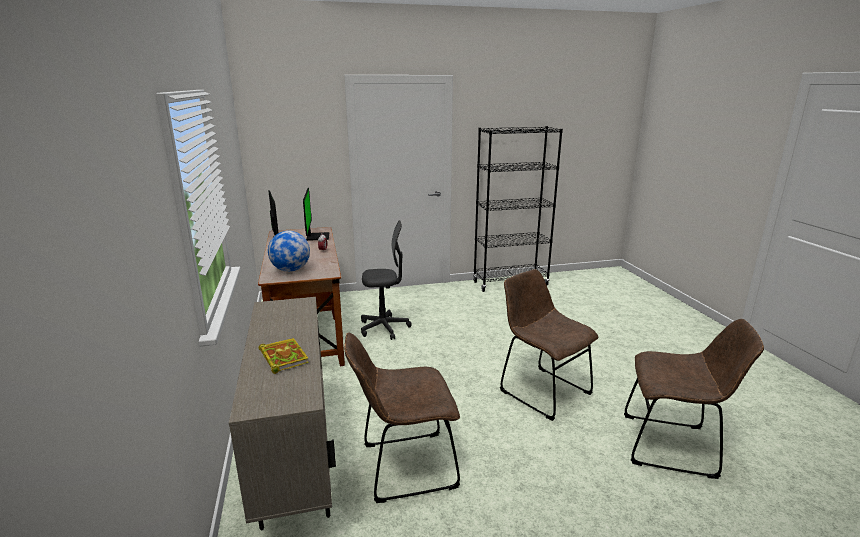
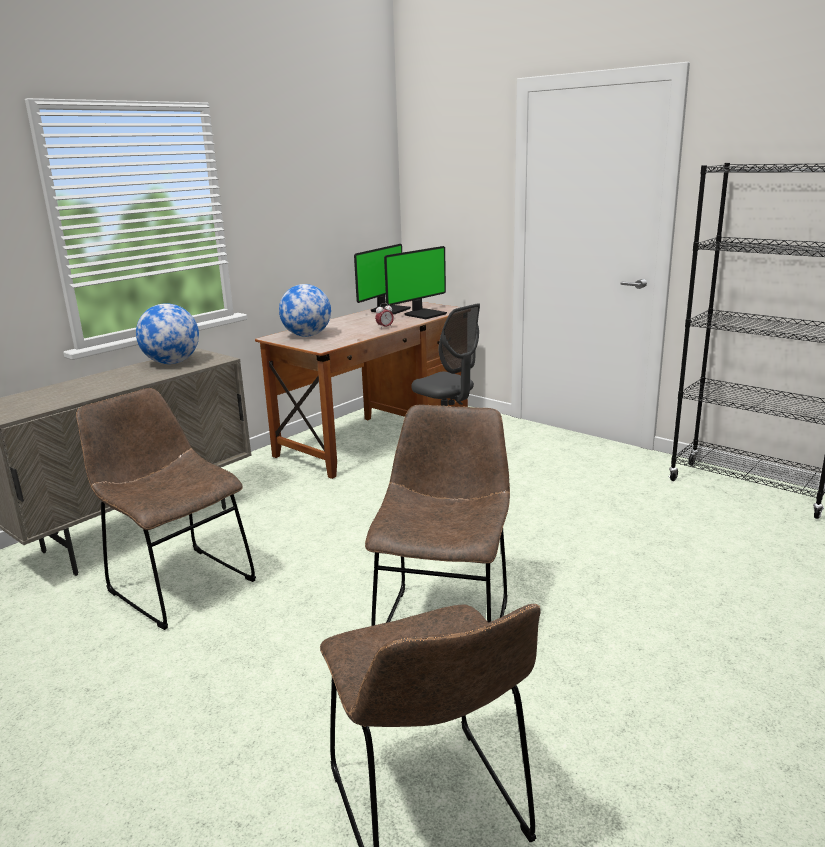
camera: 55 degrees right, 0 degrees up
(279, 317) = (172, 363): none -> globe
(283, 357) = (85, 388): book -> none

